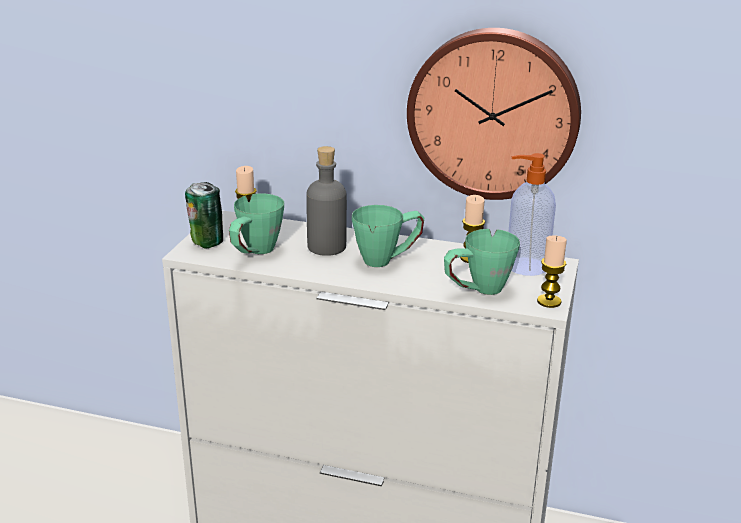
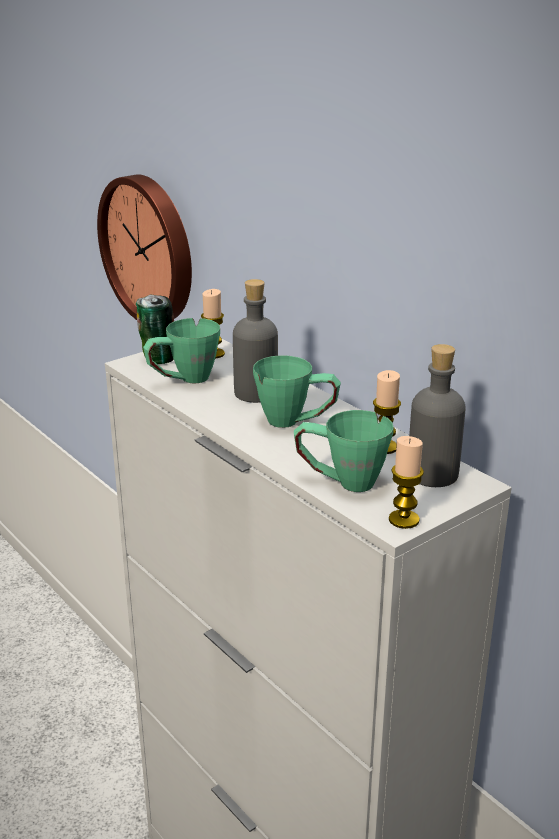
camera: 35 degrees right, 0 degrees up
(494, 113) = (444, 276): wall clock -> wall clock (150, 249)
(525, 266) = (432, 474): soap dispenser -> grey bottle

